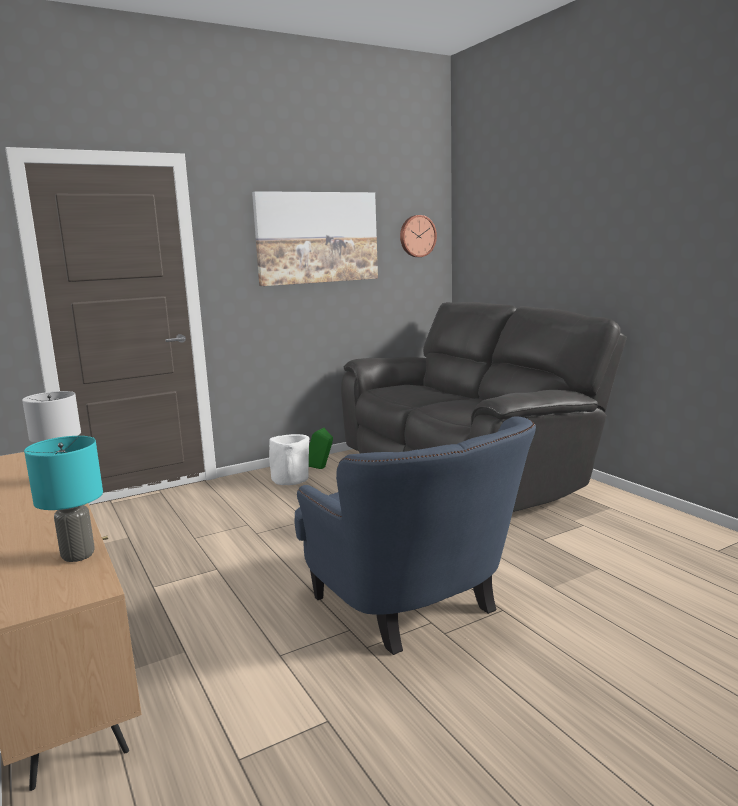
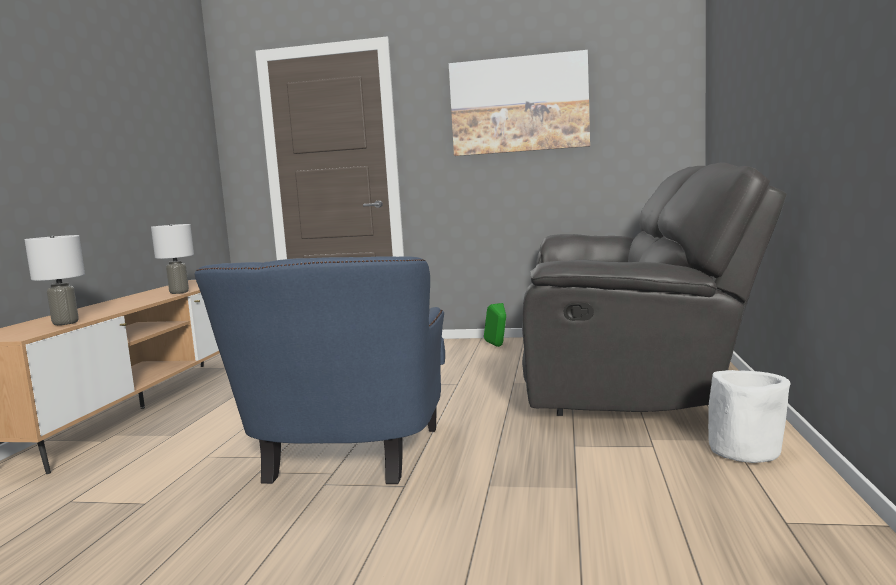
camera: 40 degrees right, 5 degrees down
(80, 555) = (67, 323): turquoise table lamp -> white table lamp
(291, 479) = (457, 350): white planter -> white planter (745, 451)
(417, 236) = (650, 95): wall clock -> none

